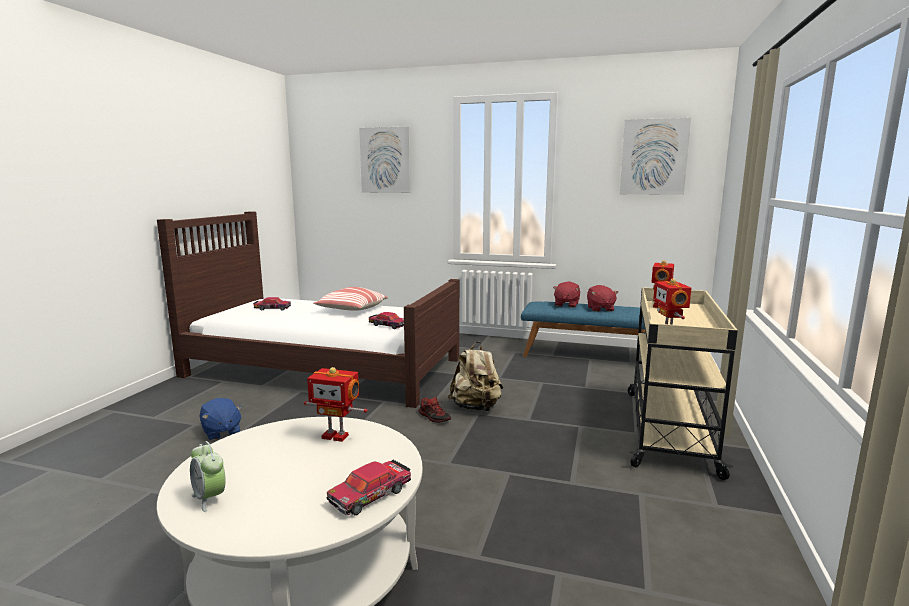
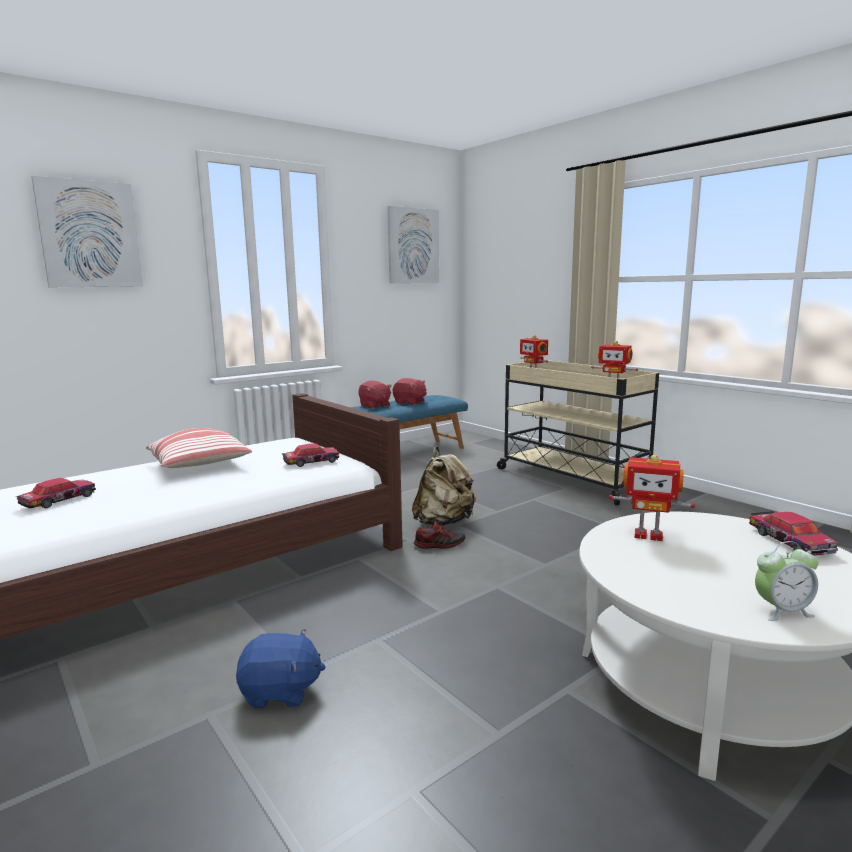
camera: 55 degrees left, 0 degrees up
(336, 436) = (648, 535): toy robot -> toy robot turned 60 degrees clockwise

